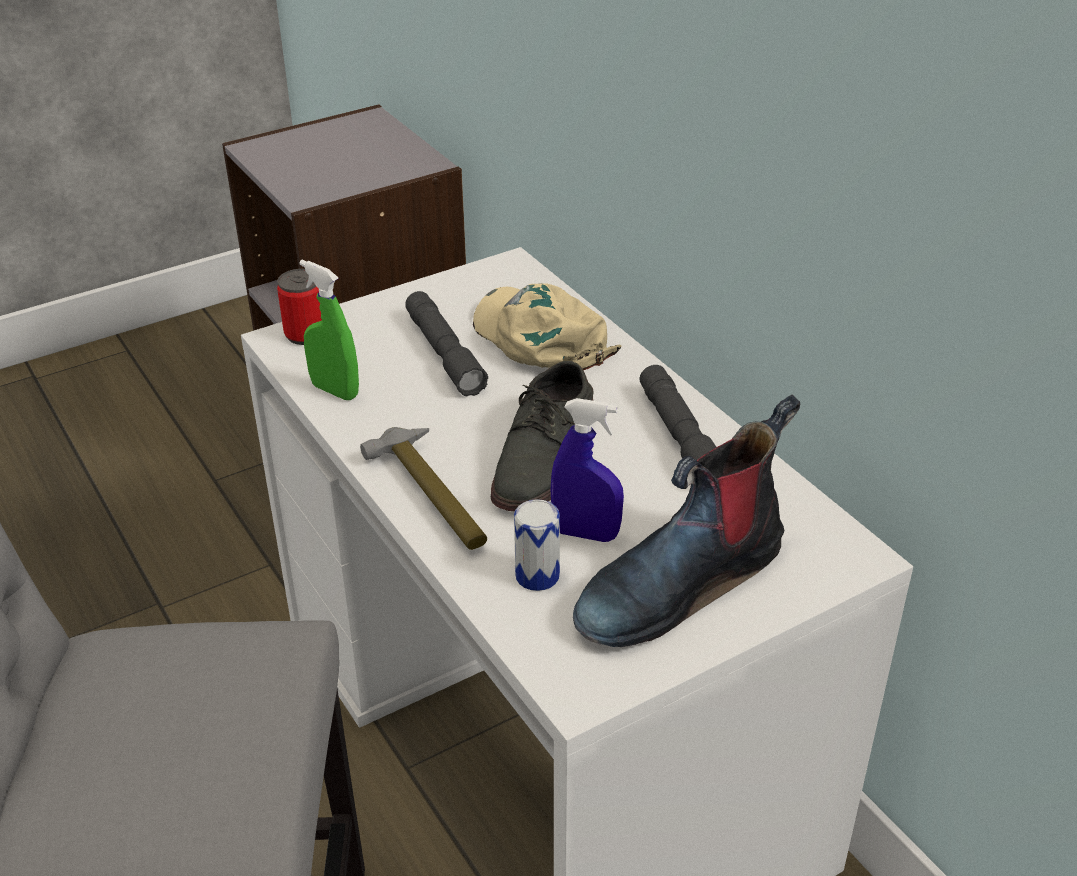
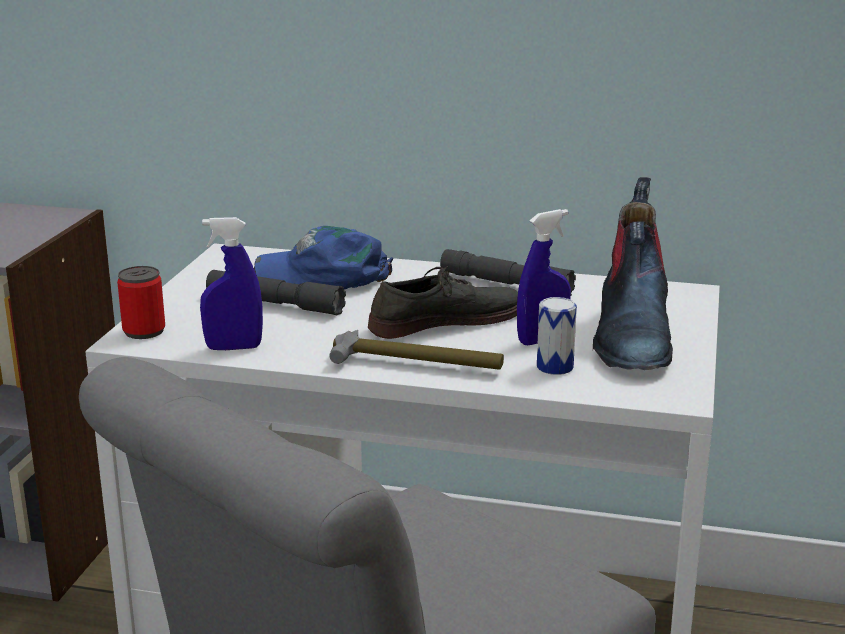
camera: 45 degrees left, 15 degrees down
(335, 390) = (234, 347): green spray bottle -> blue spray bottle
(540, 337) = (325, 275): beige cap -> blue cap
(547, 455) = (447, 320): grey shoe -> grey shoe turned 90 degrees counterclockwise

